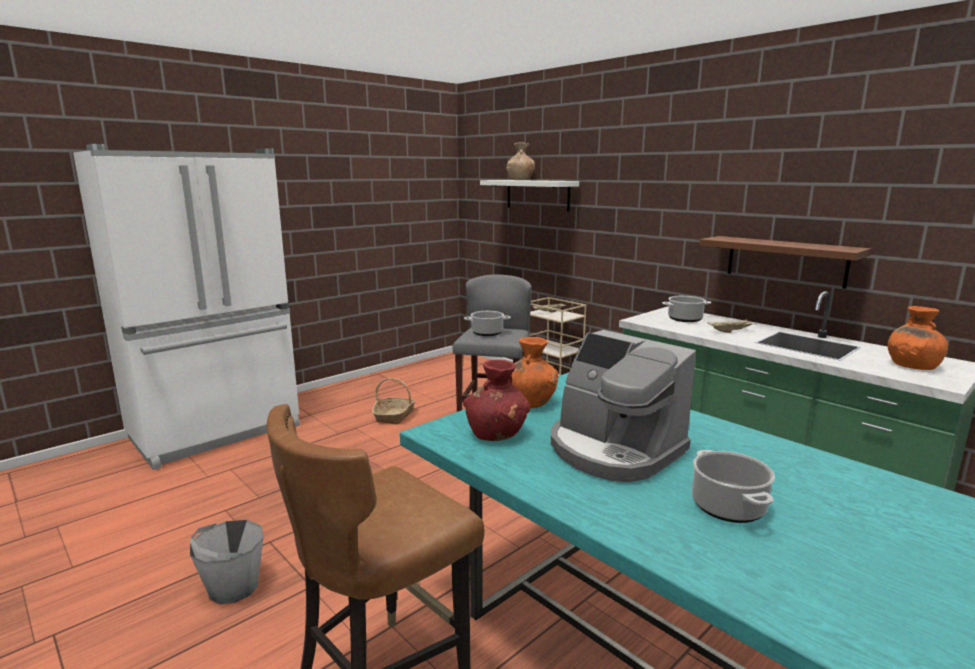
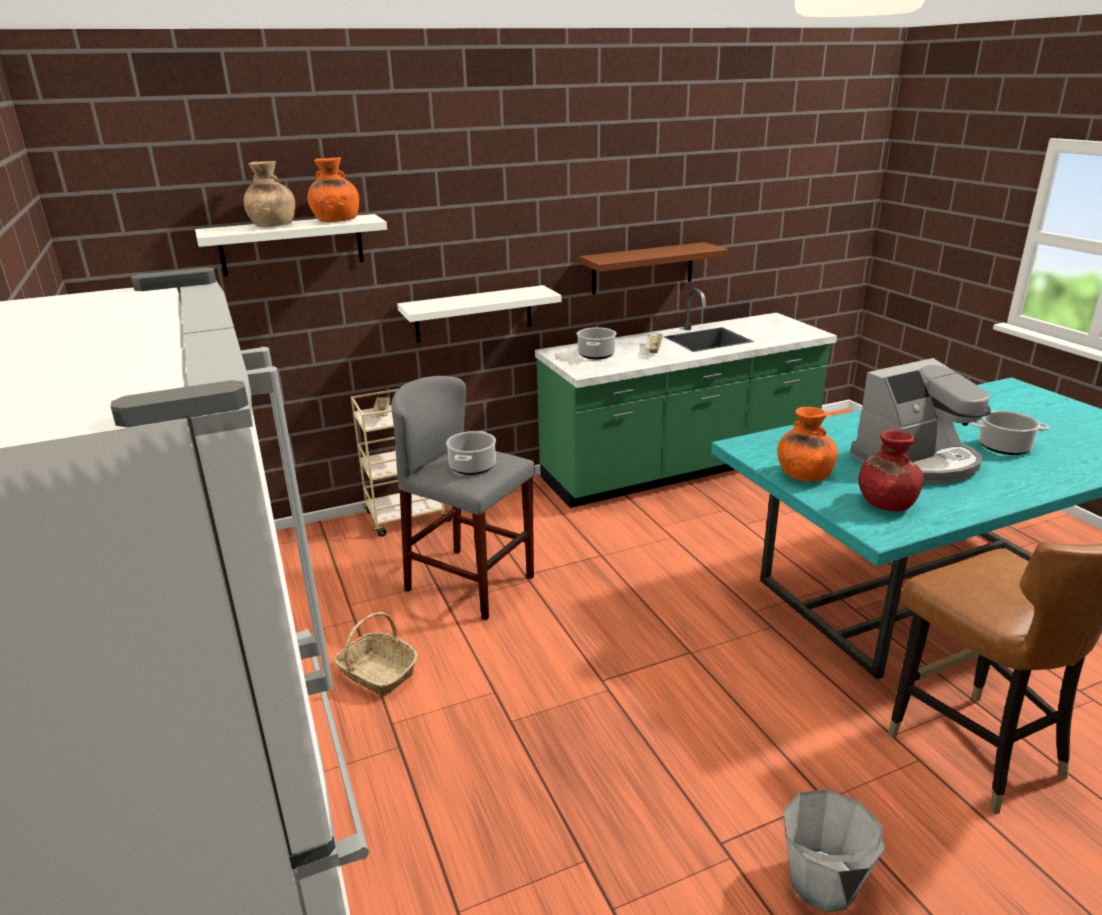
camera: 70 degrees left, 10 degrees up
(629, 264) = (474, 314): none -> white shelf
(911, 366) = (775, 329): orange vase -> orange vase (336, 221)

